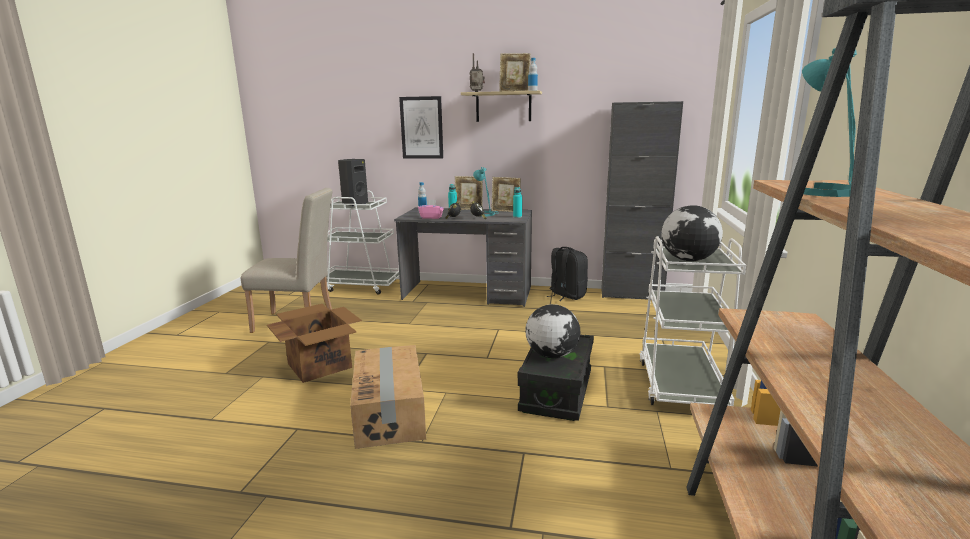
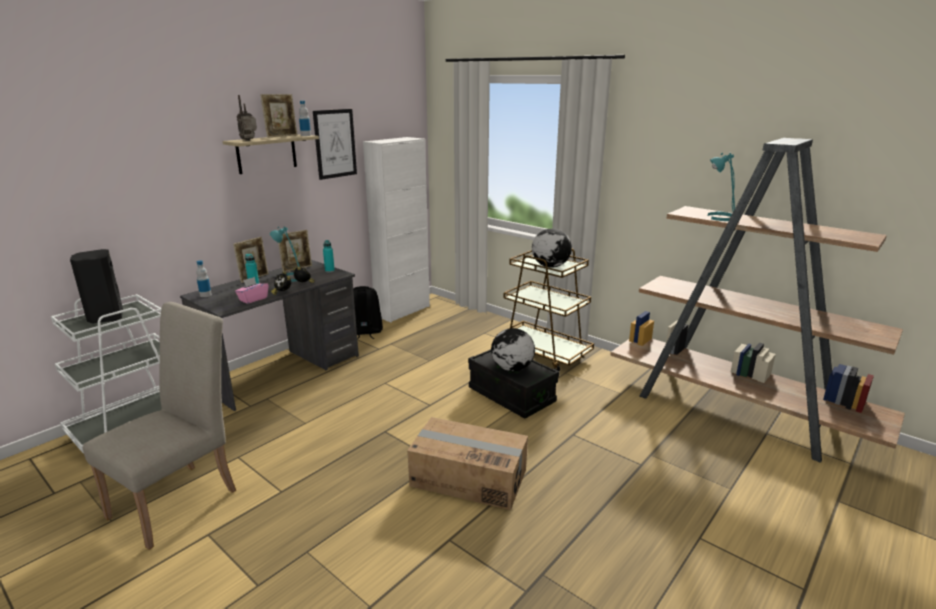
camera: 60 degrees left, 5 degrees up
(319, 365) = (330, 502): cardboard box -> none
(421, 128) = (169, 190): picture -> picture (335, 143)
(631, 295) = (402, 311): black cabinet -> white cabinet
(681, 384) = (544, 353): white cart -> brown cart

